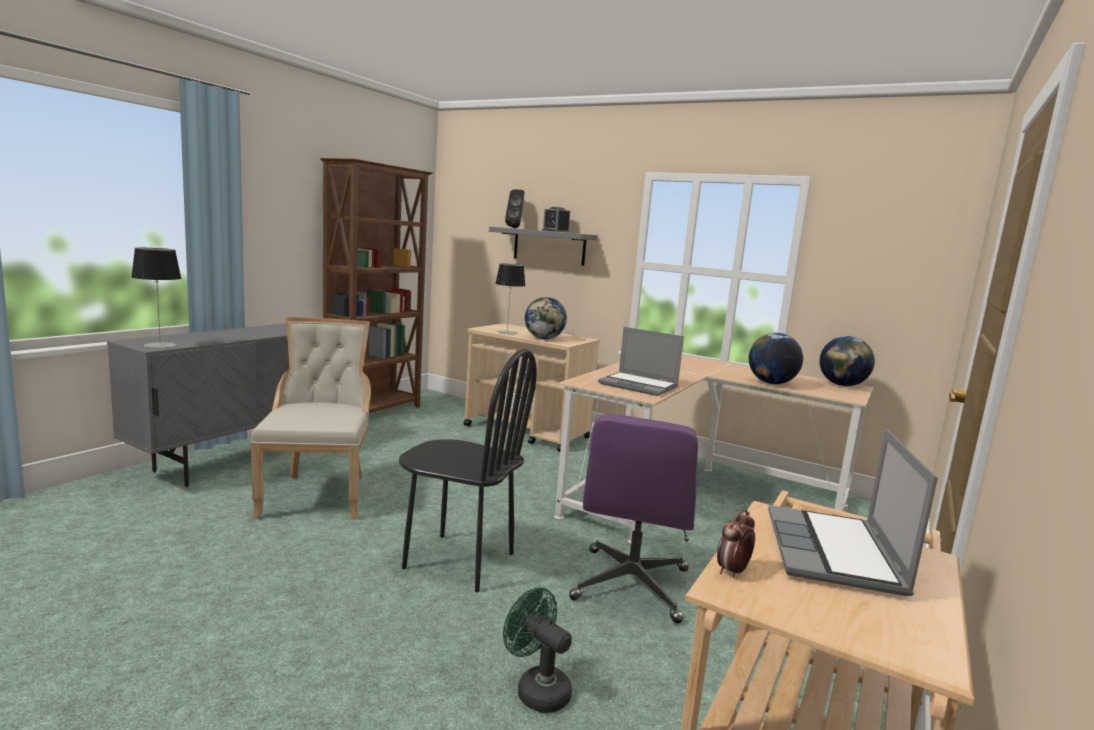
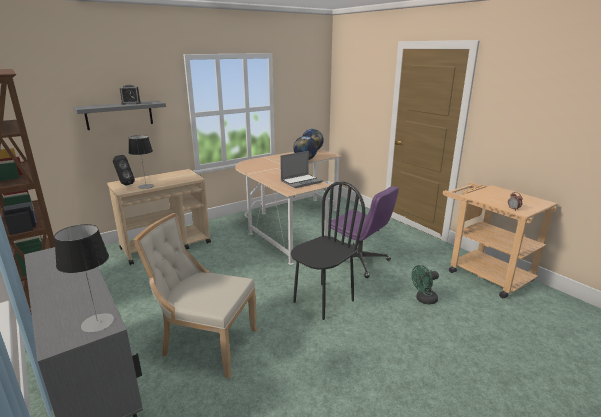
camera: 65 degrees left, 10 degrees up
(515, 228) = (91, 106): black speaker -> black speaker (124, 184)
(544, 338) = (176, 180): globe -> none
(835, 553) = (498, 195): laptop -> none

